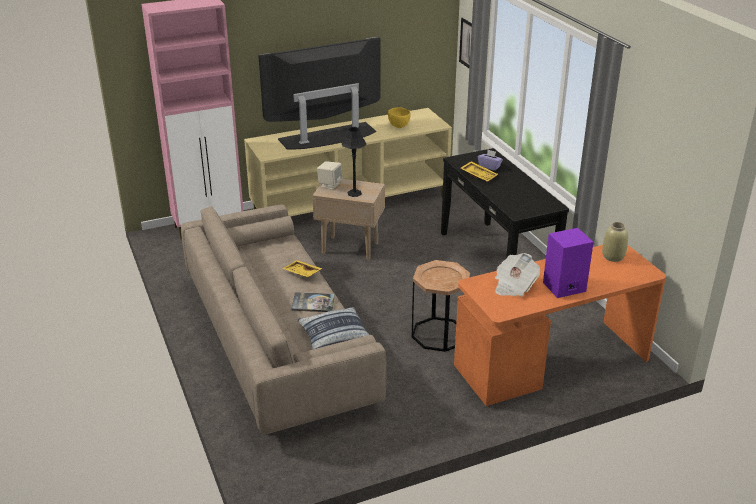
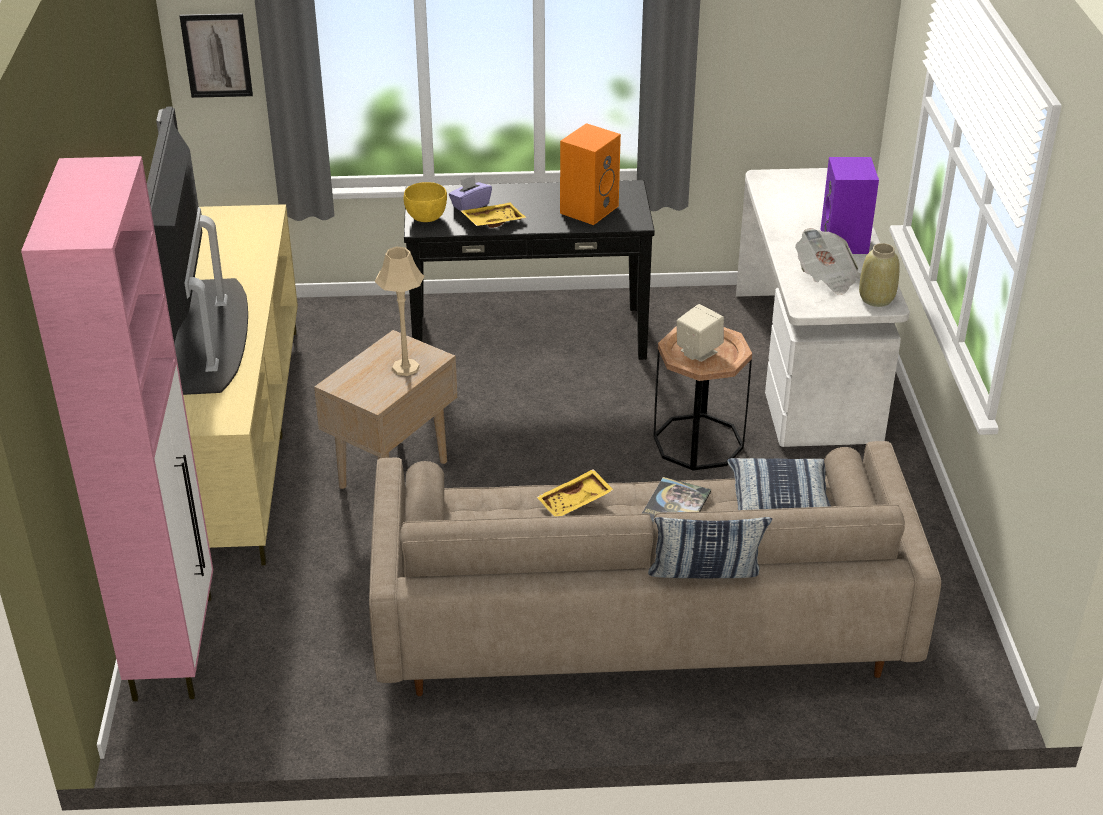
camera: 70 degrees left, 5 degrees up
(222, 305) = (704, 586): none -> pillow
(330, 185) = (353, 387): beige speaker -> beige speaker (698, 351)
(354, 193) = (405, 367): black table lamp -> beige table lamp
(398, 126) = (232, 252): yellow bowl -> yellow bowl (426, 218)
(518, 198) = (589, 209): none -> orange speaker
(552, 363) = (807, 363): orange desk -> white desk
(613, 256) = (784, 188): beige vase -> beige vase (875, 299)

